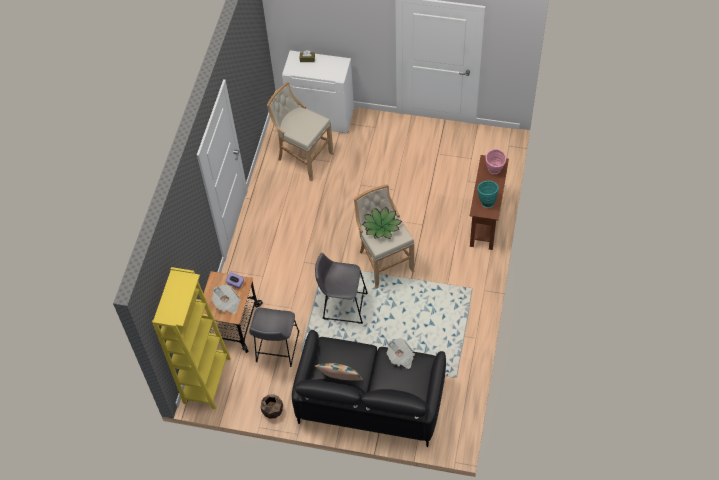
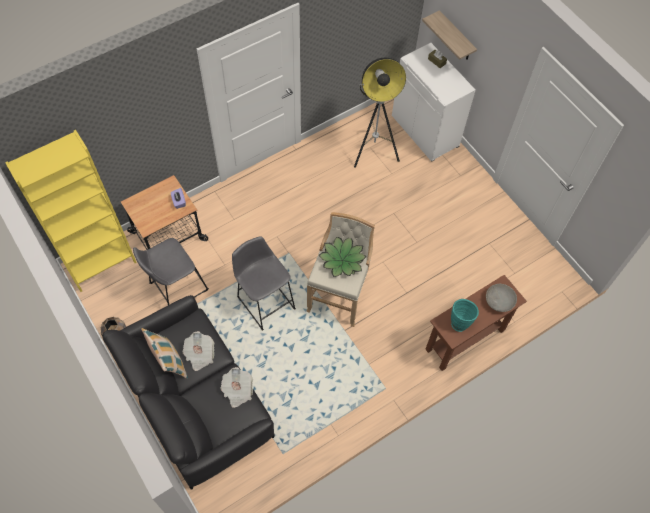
camera: 40 degrees right, 5 degrees up
(227, 303) = (154, 212): newspaper -> newspaper (199, 354)
(303, 157) = (373, 151): beige stool -> floor lamp
(312, 33) = (456, 37): none -> shelf
(494, 172) = (499, 301): pink vase -> grey bowl

